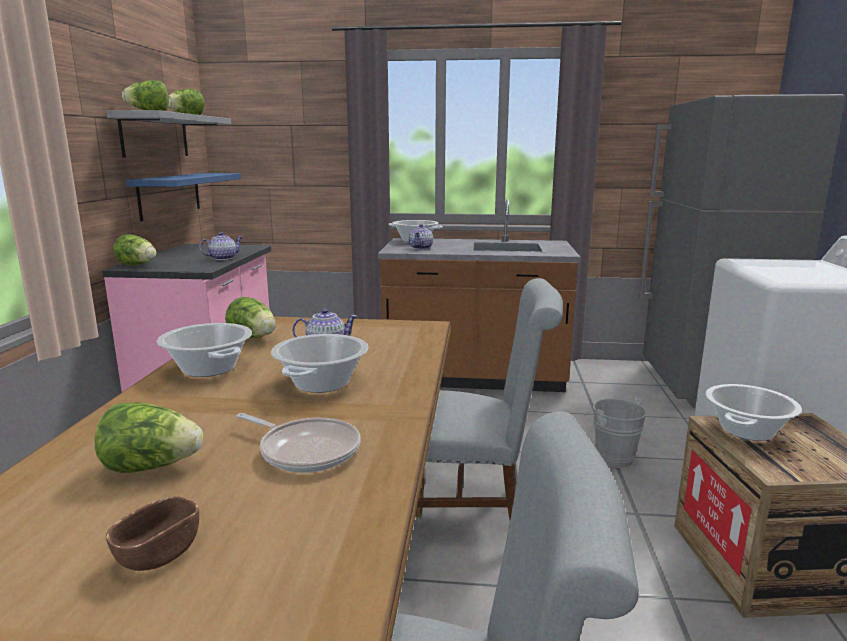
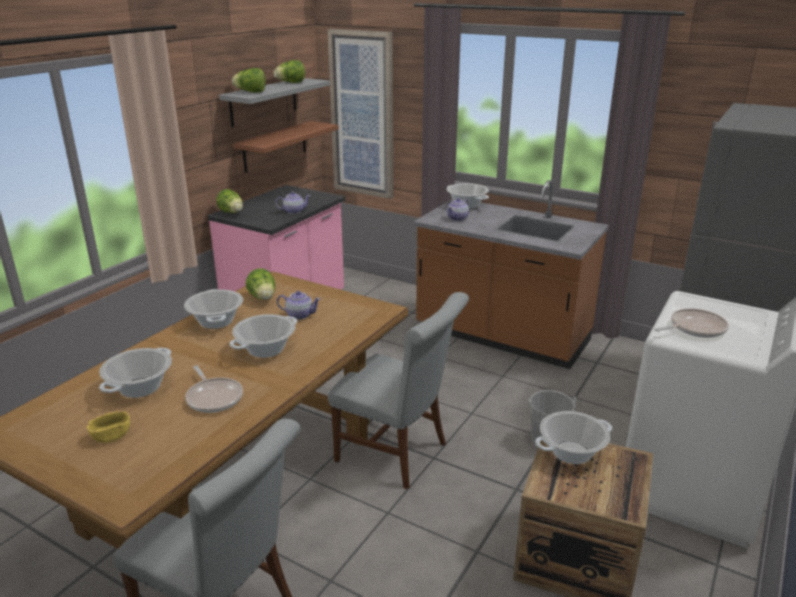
camera: 25 degrees right, 10 degrees up
(152, 467) = (140, 388): lettuce -> cooking pot
(159, 553) = (112, 436): brown bowl -> yellow bowl
(169, 195) = (275, 146): blue shelf -> brown shelf
(267, 163) = (362, 115): none -> picture
(792, 274) = (694, 328): none -> frying pan

